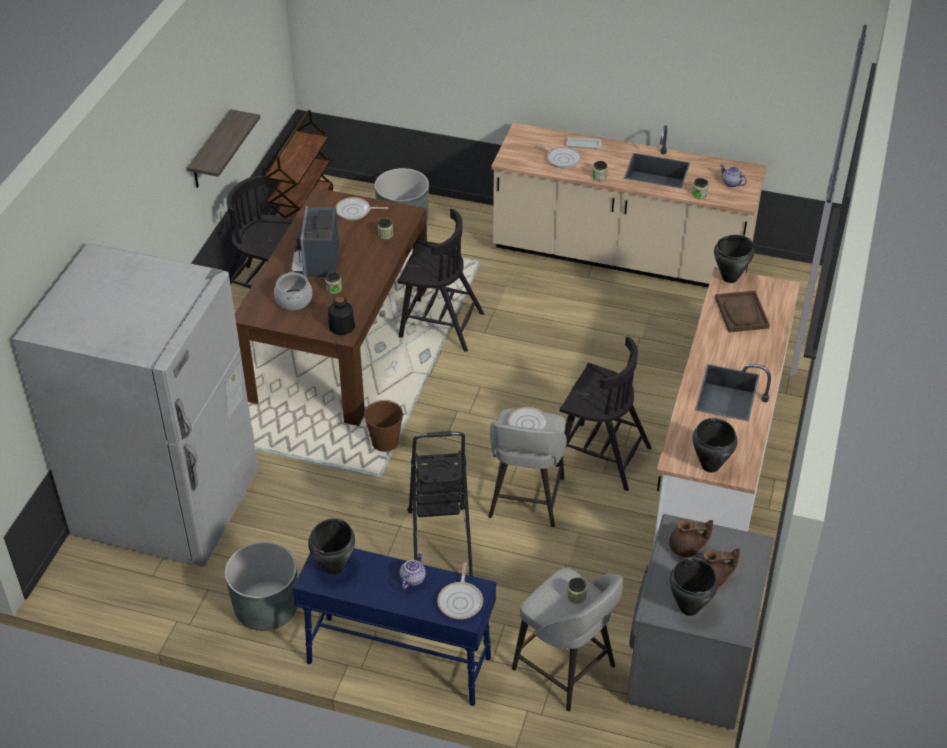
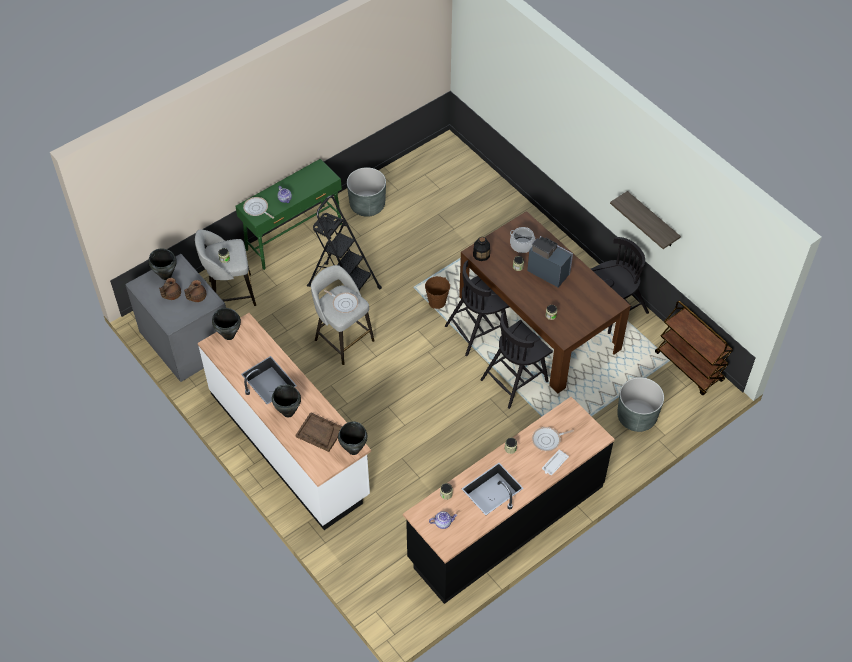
camera: 125 degrees right, 10 degrees up
(167, 502) = (469, 198): white fridge -> none
(334, 567) = (317, 176): black cooking pot -> black cooking pot (288, 412)
(355, 211) = (587, 313): frying pan -> none
(399, 659) = (294, 237): blue console table -> green console table
(600, 455) = (343, 392): black chair -> black chair (478, 330)
(621, 256) = (505, 522): beige counter -> black counter

